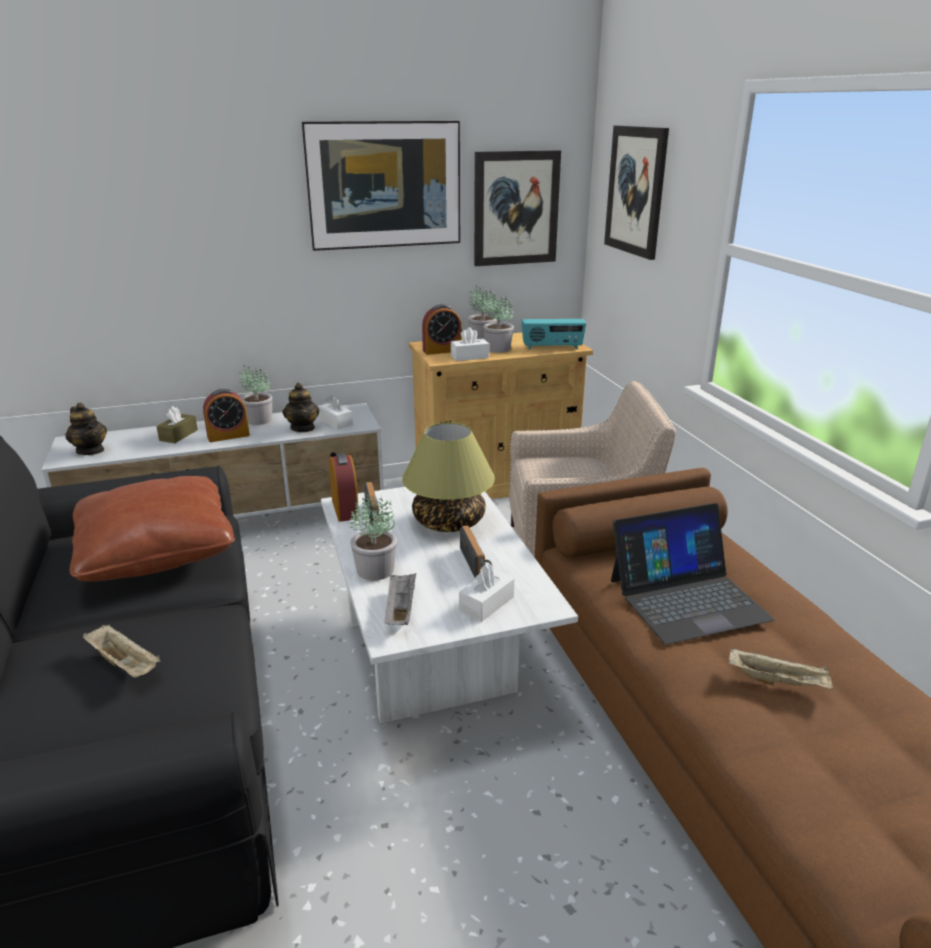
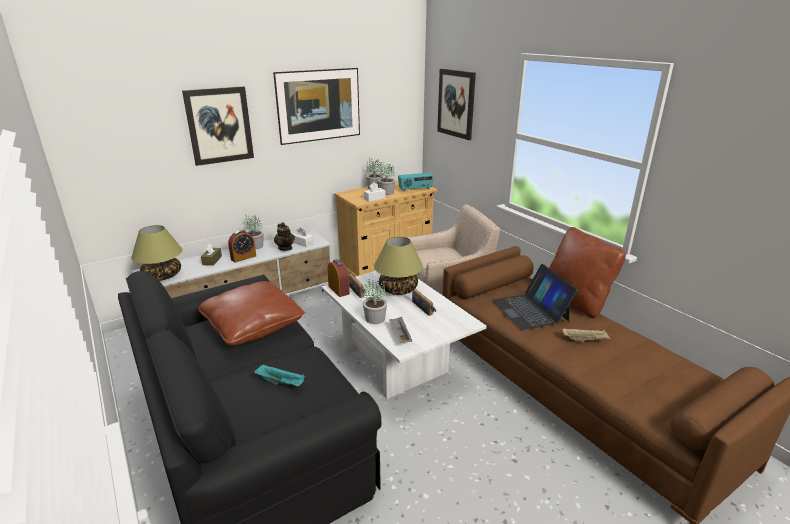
camera: 15 degrees left, 0 degrees up
(90, 450) = (162, 276): teapot -> table lamp
(125, 664) = (281, 382): beige tray -> turquoise tray
(442, 350) = (356, 196): alarm clock -> none
(486, 604) = (440, 326): white tissue box -> none
(516, 208) = (387, 114): picture -> picture (219, 125)
(687, 598) = (530, 310): laptop -> laptop turned 105 degrees clockwise
(797, 593) = (576, 301): none -> brown pillow

